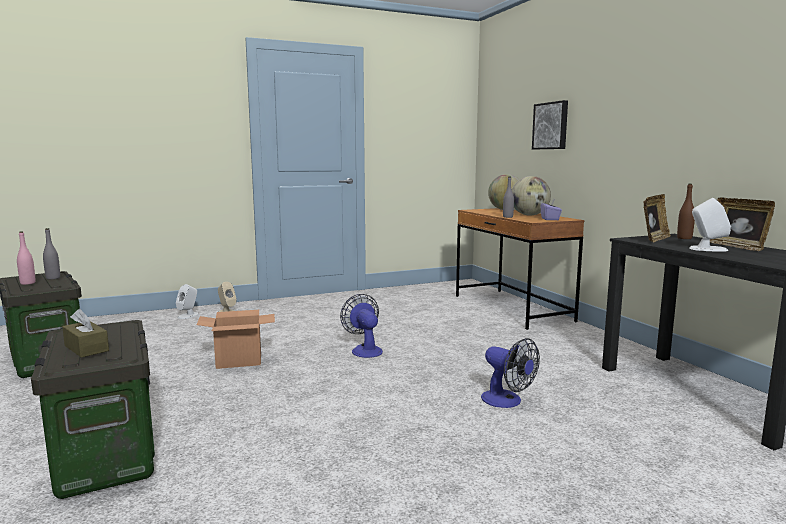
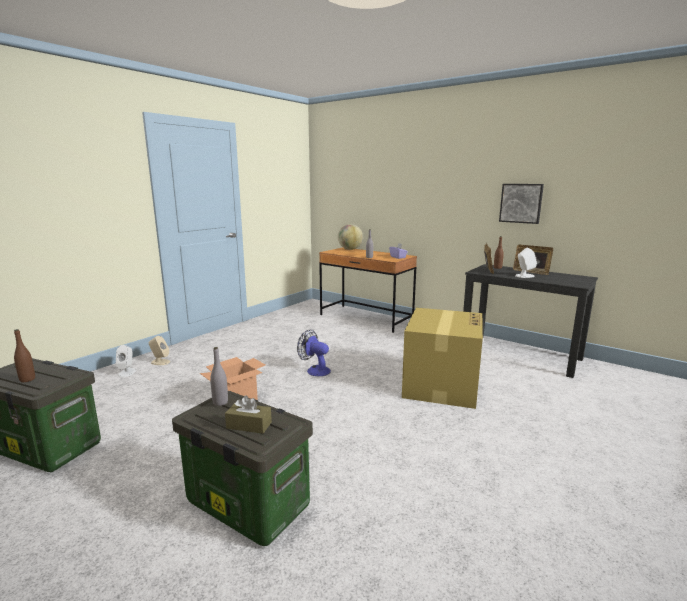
camera: 30 degrees left, 5 degrees up
(28, 283) = (27, 379): pink bottle -> brown bottle
(53, 278) = (42, 368): grey bottle -> grey bottle (220, 402)
(507, 401) = (441, 384): fan -> cardboard box
(529, 215) = (377, 254): globe -> none
(551, 126) = (383, 191): picture -> picture (521, 203)

